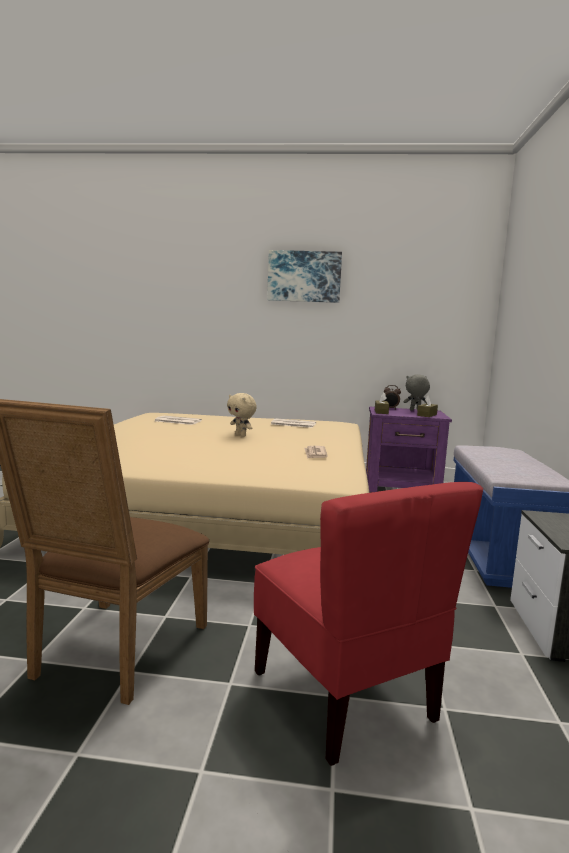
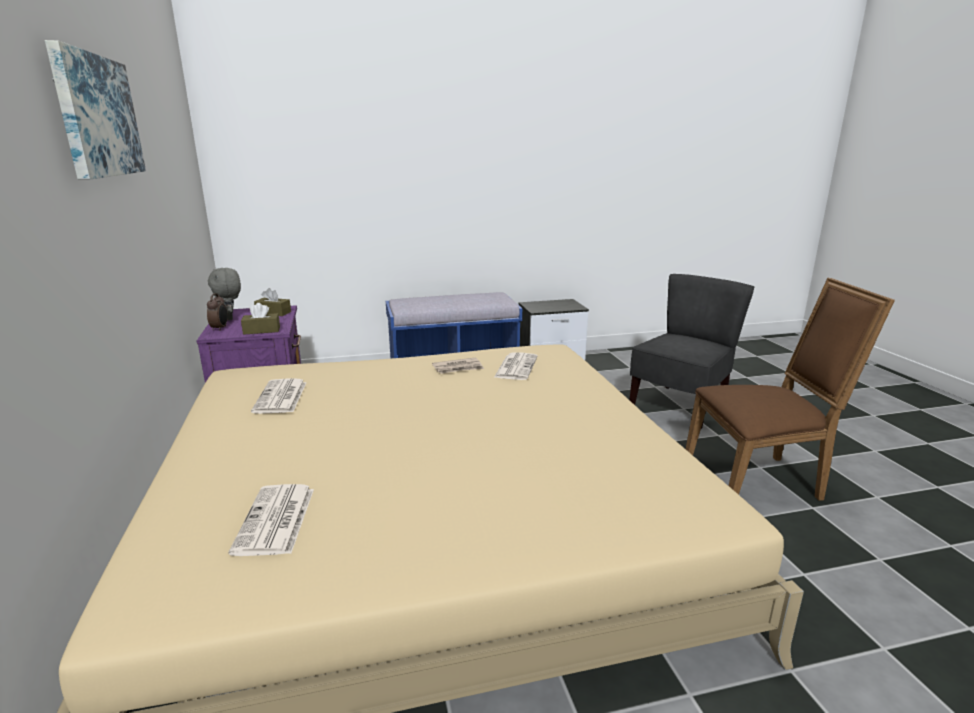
camera: 110 degrees left, 10 degrees up
(241, 435) = (398, 418): beige plush toy -> none
(301, 465) = (516, 367): none -> newspaper
(345, 695) = (679, 406): red chair -> grey chair

